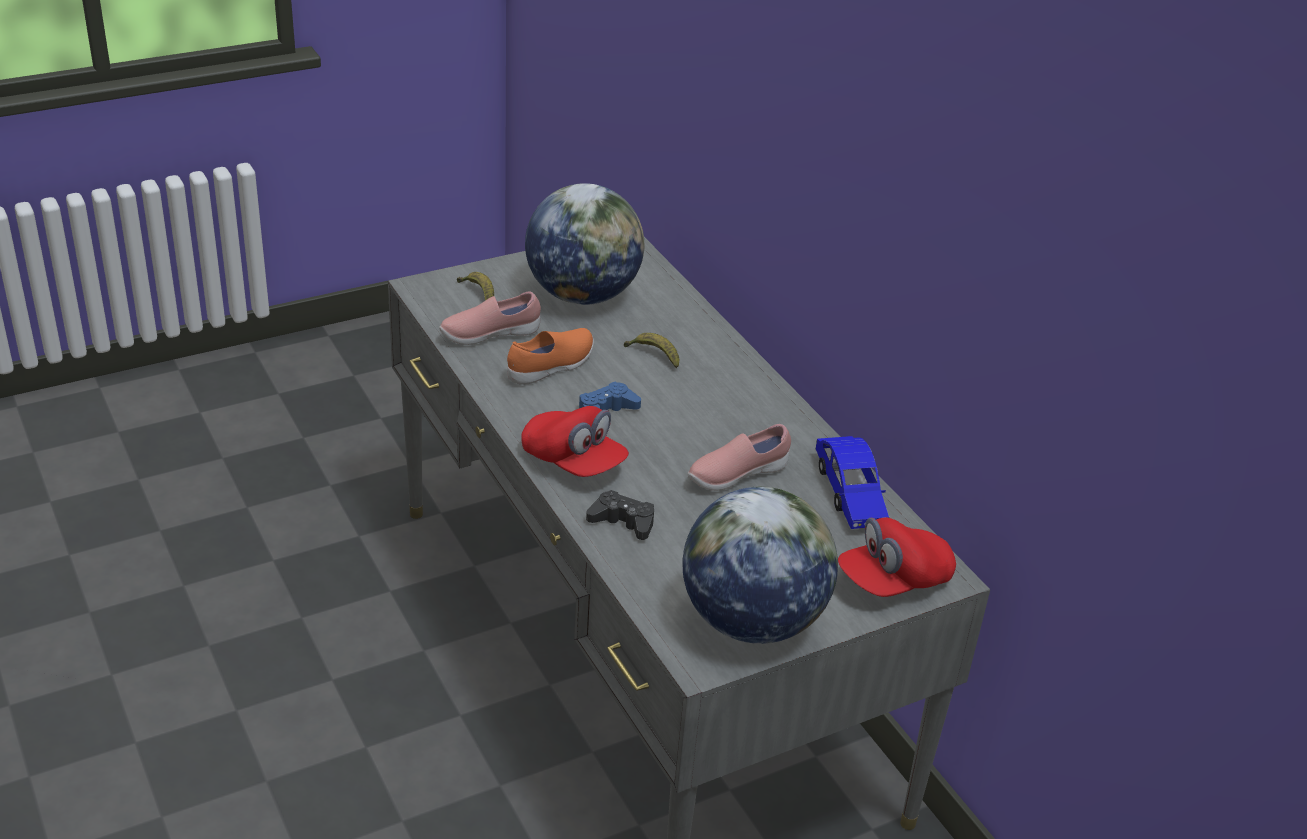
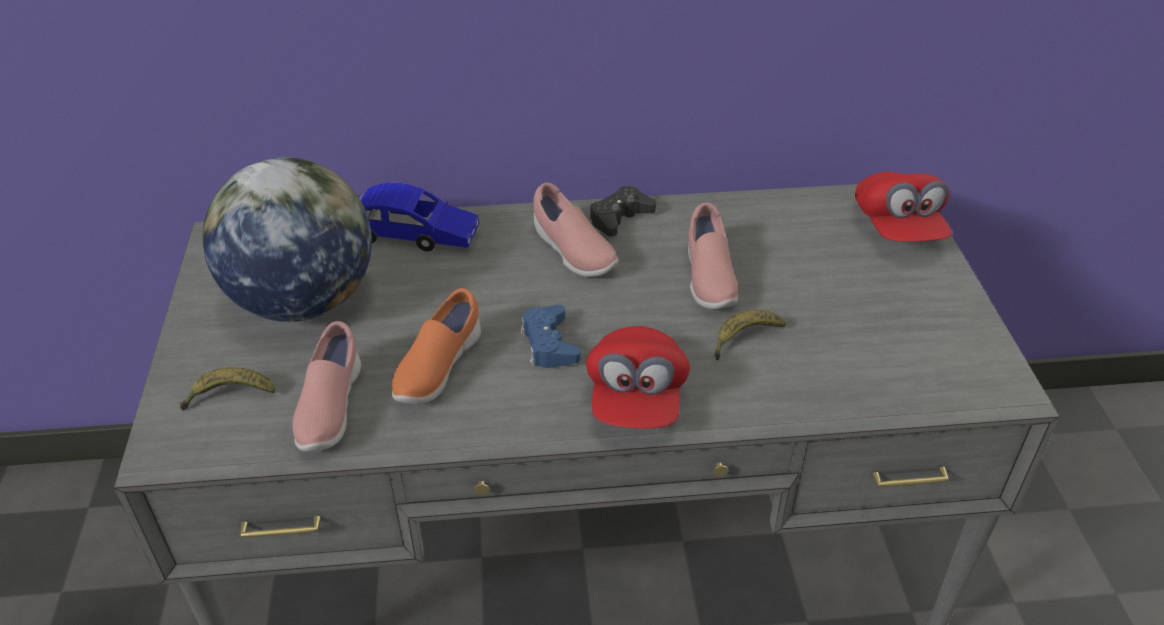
camera: 65 degrees left, 5 degrees up
(551, 367) = (437, 368): orange shoe -> orange shoe turned 135 degrees counterclockwise
(573, 461) = (636, 398): red cap -> red cap turned 120 degrees clockwise
(623, 522) = (761, 386): black game controller -> black game controller (620, 218)
(654, 355) = (464, 278): banana -> banana (744, 339)
(721, 399) = (572, 252): none -> pink shoe
(751, 620) = (945, 335): globe -> none
(849, 493) = (762, 215): blue toy car -> blue toy car (410, 235)

